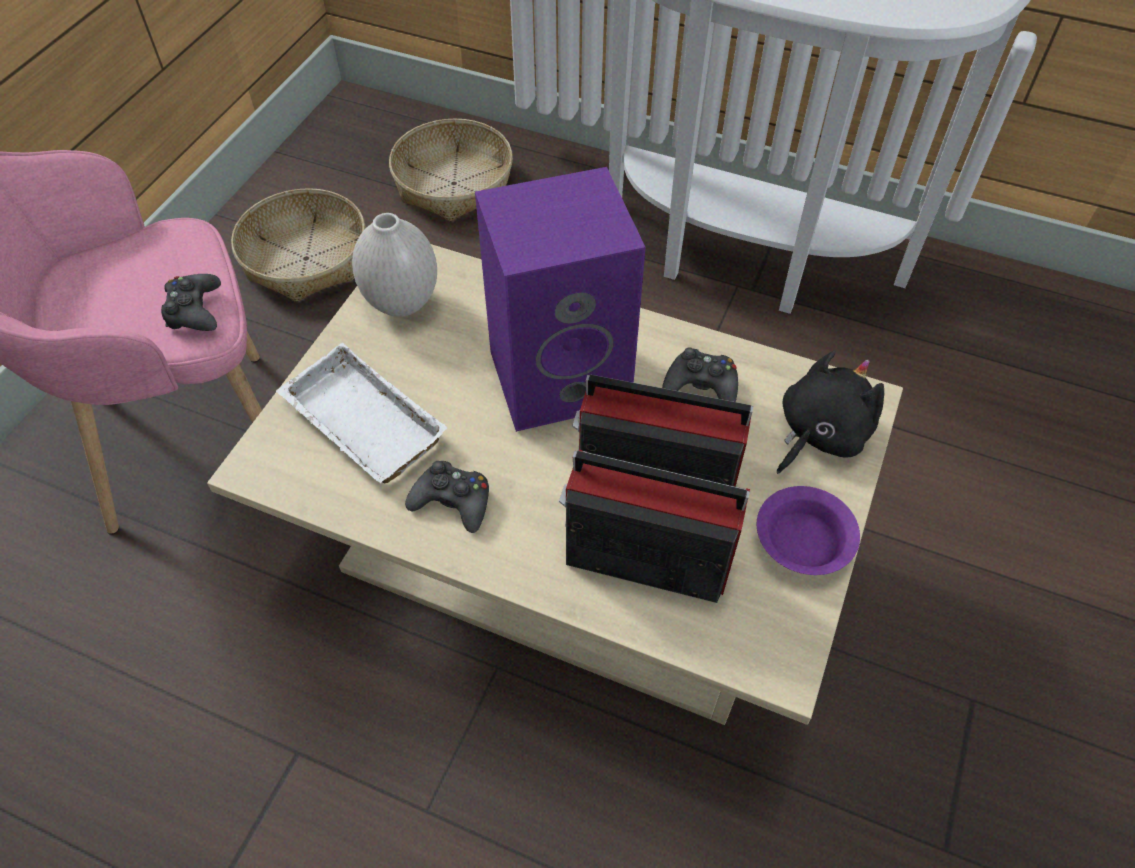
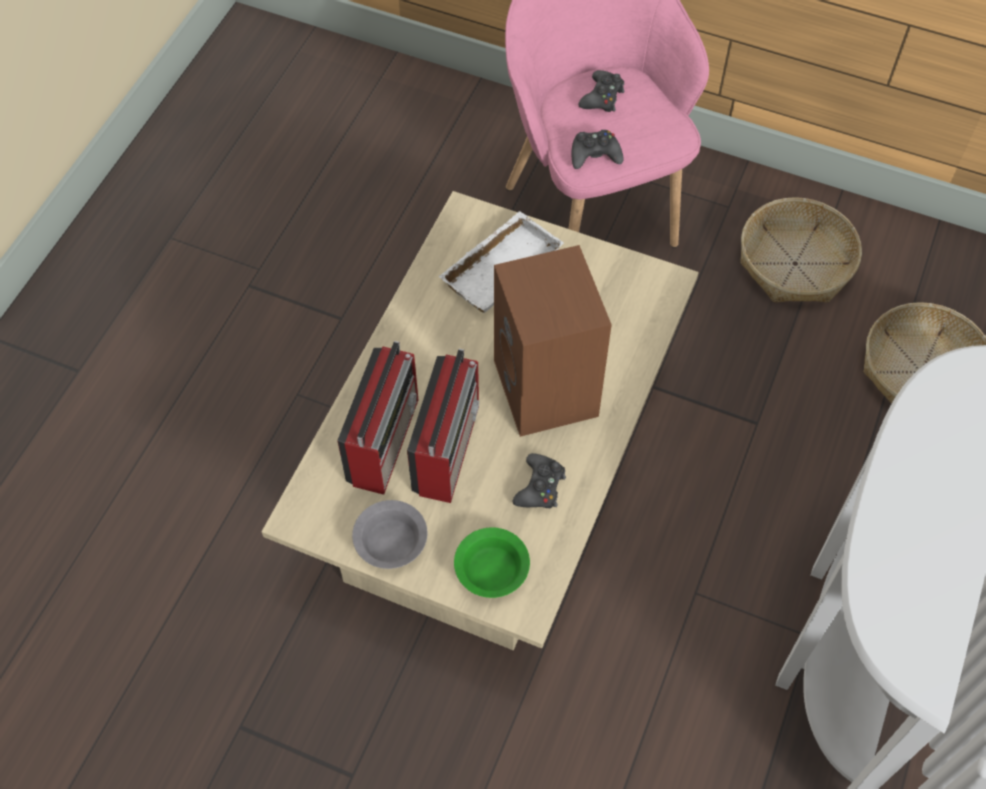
camera: 90 degrees right, 5 degrees up
(402, 305) = (617, 281): white vase -> none
(453, 501) = (434, 325): black game controller -> black game controller (602, 97)
(562, 374) = (548, 390): purple speaker -> brown speaker
(800, 542) = (392, 541): purple bowl -> grey bowl
(819, 433) = (492, 569): black plush toy -> green bowl

